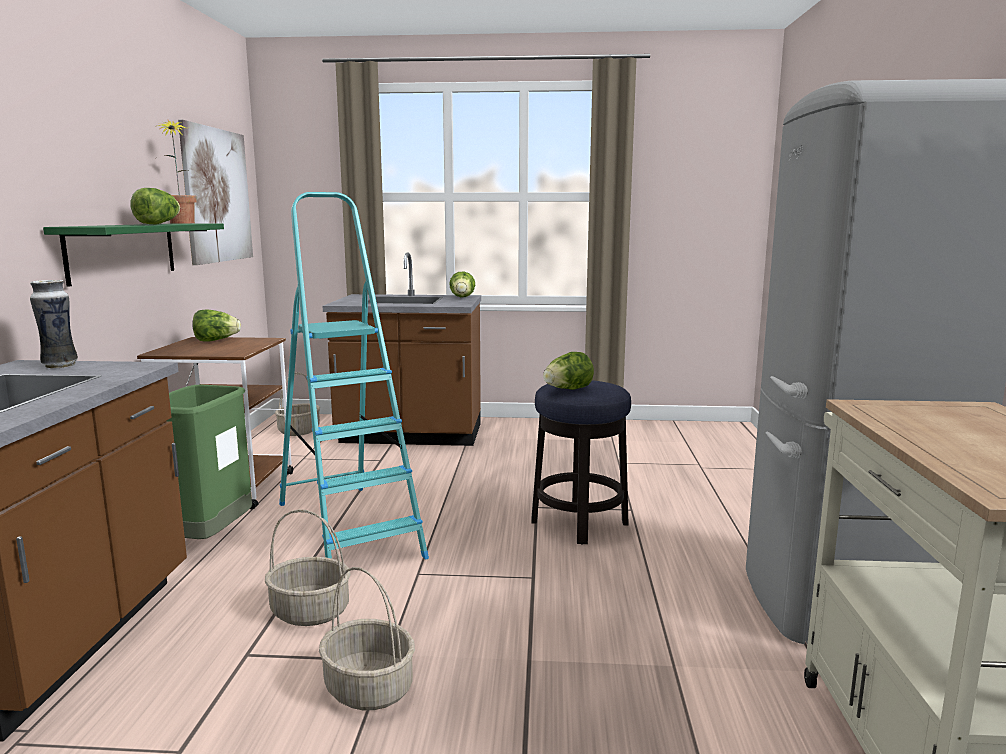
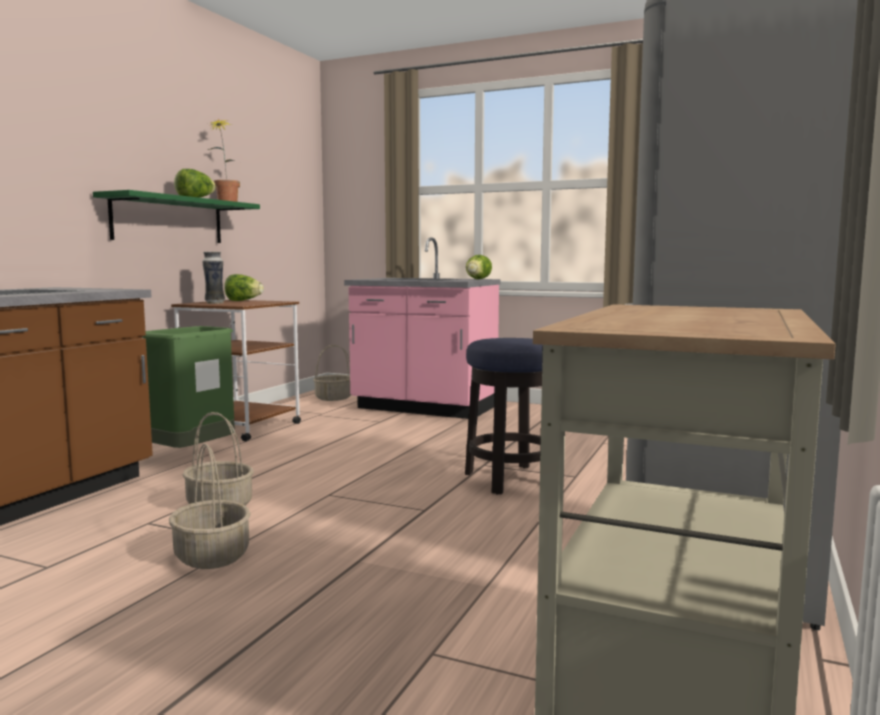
camera: 20 degrees right, 5 degrees down
(59, 365) = (72, 288): vase -> vase (214, 303)
(217, 195) = (275, 188): picture -> none
(348, 529) = (304, 461): turquoise step ladder -> none
(410, 435) = (424, 408): brown counter -> pink counter
(567, 390) = (494, 341): lettuce -> none

